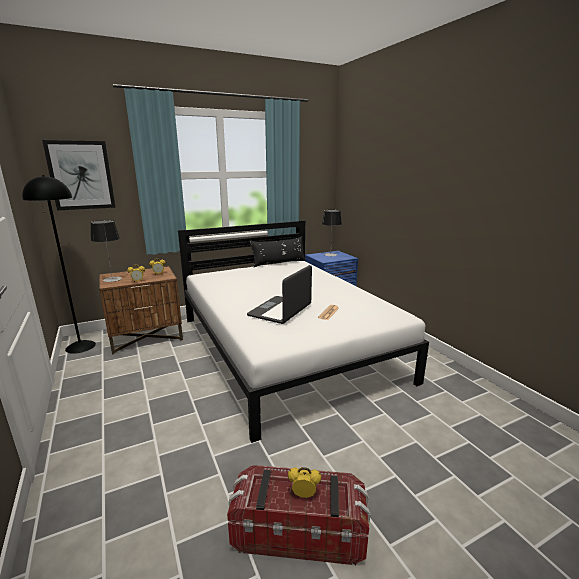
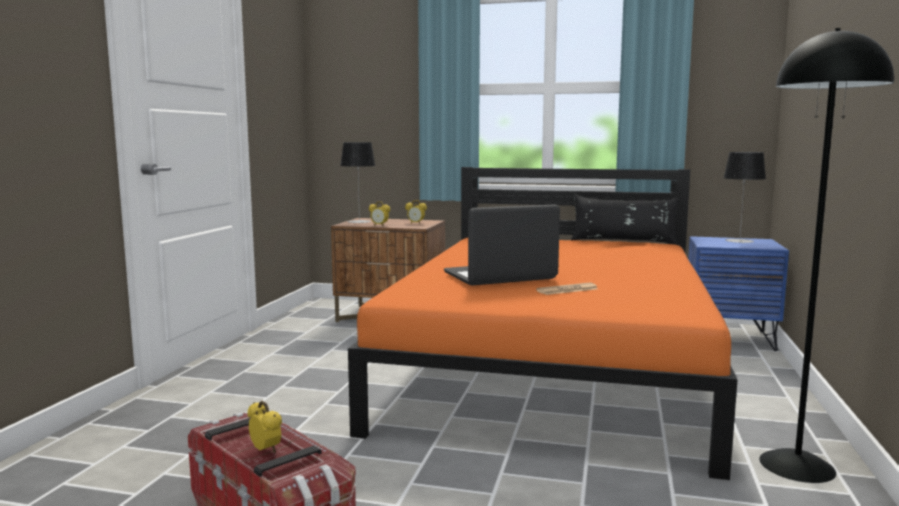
camera: 40 degrees right, 10 degrees down
(80, 347) = (316, 309): black floor lamp -> black floor lamp (797, 466)
(81, 175) = (361, 89): picture -> none
(286, 347) = (553, 369): white bed -> orange bed

